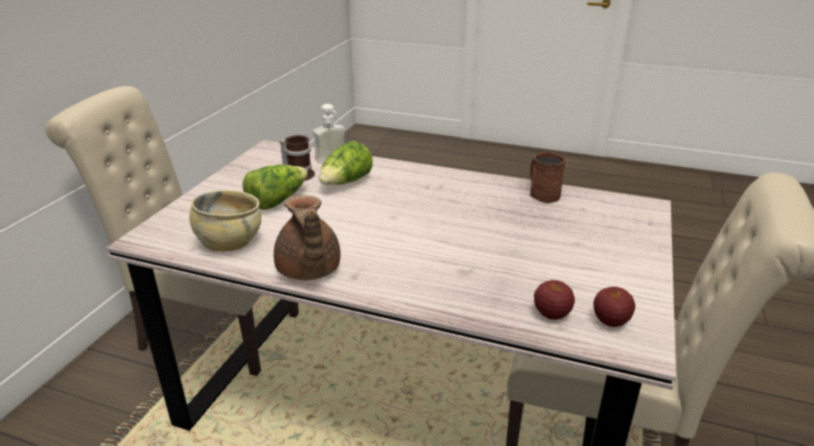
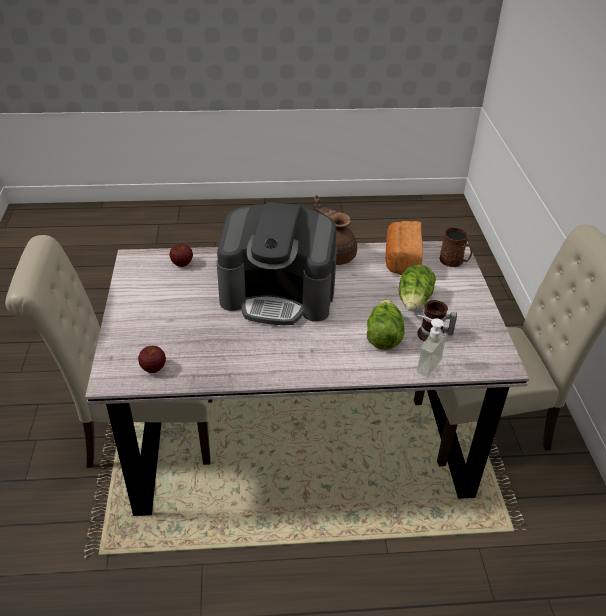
camera: 155 degrees right, 10 degrees up
(229, 242) = (401, 260): beige bowl -> bread
(426, 240) = (278, 294): none -> coffee machine
(542, 193) = (207, 370): brown mug -> brown mug (454, 261)
(611, 321) = (148, 267): apple -> apple (153, 368)

